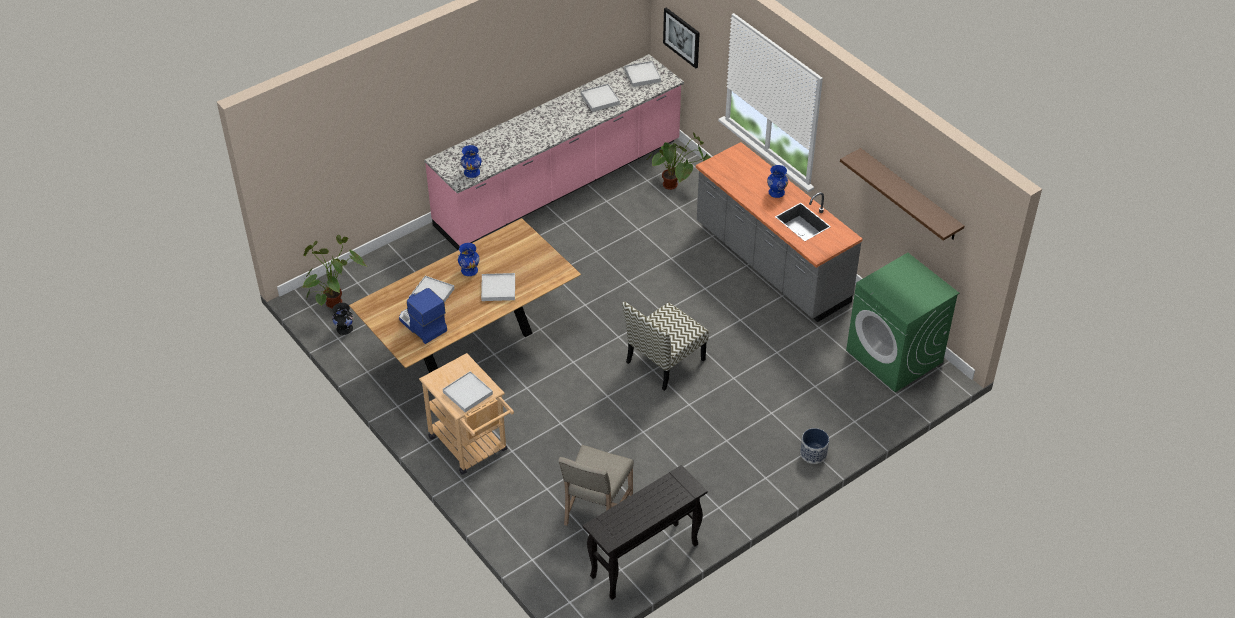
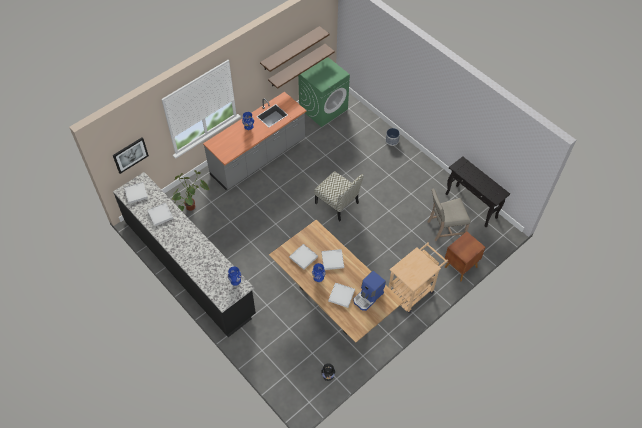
camera: 95 degrees left, 10 degrees up
(333, 297) = (300, 388): potted plant -> none
(468, 393) = (421, 264): white tray -> white tray (303, 257)
(508, 522) = (460, 266): none -> brown nightstand
(559, 185) = (188, 266): pink counter -> black counter
(595, 510) = (444, 228): beige chair -> beige chair turned 150 degrees clockwise
(913, 242) = (297, 65): none -> brown shelf

